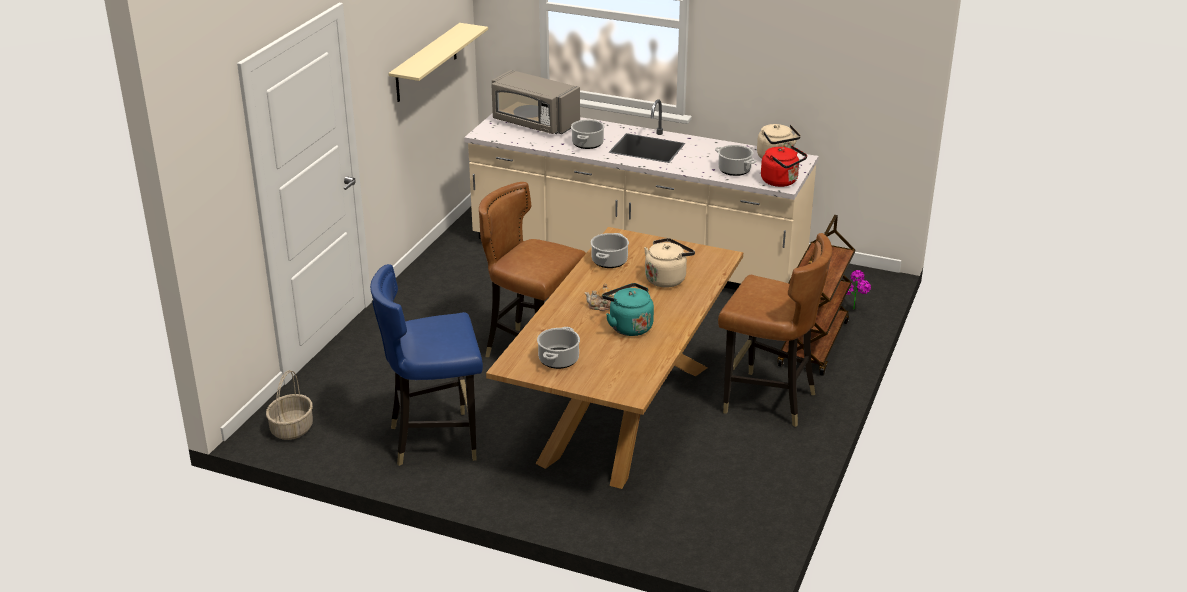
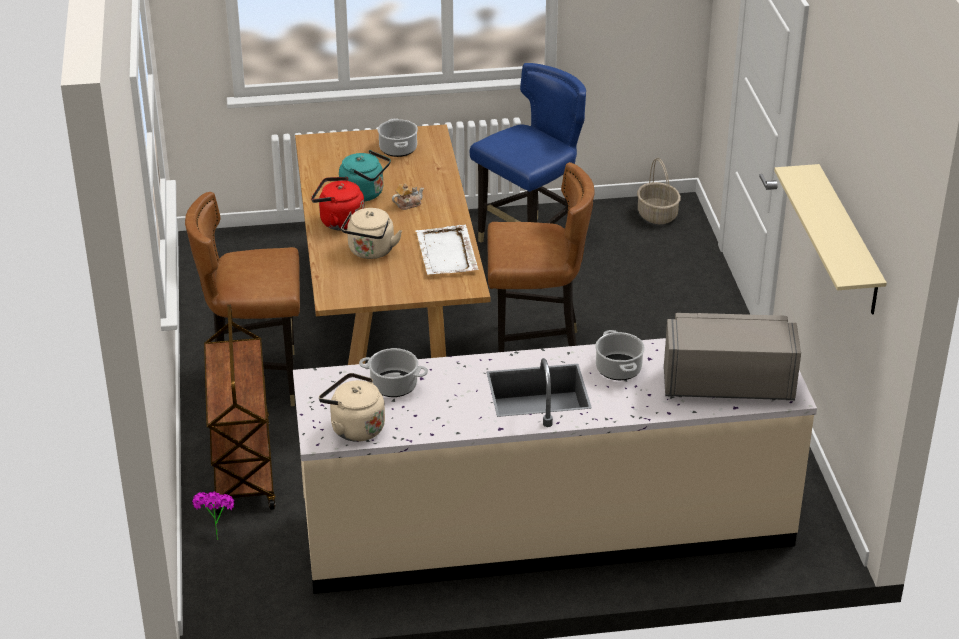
camera: 150 degrees right, 5 degrees up
(609, 261) = (446, 253): cooking pot -> white tray
(781, 182) = (321, 385): red kettle -> red kettle (339, 222)

